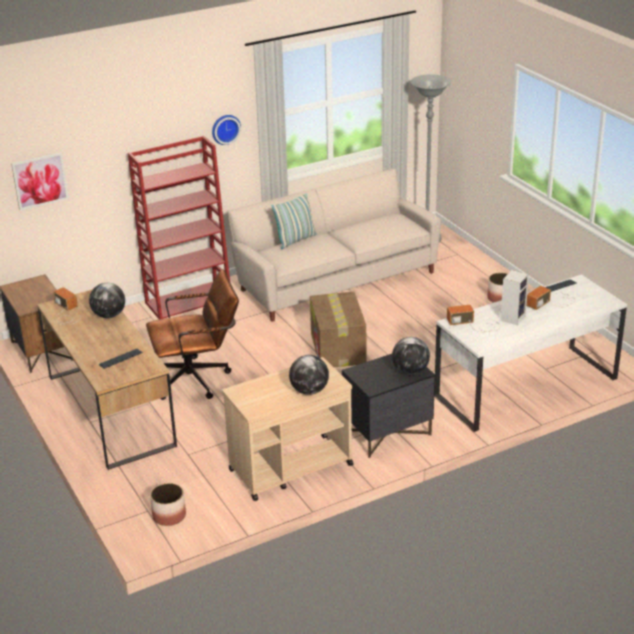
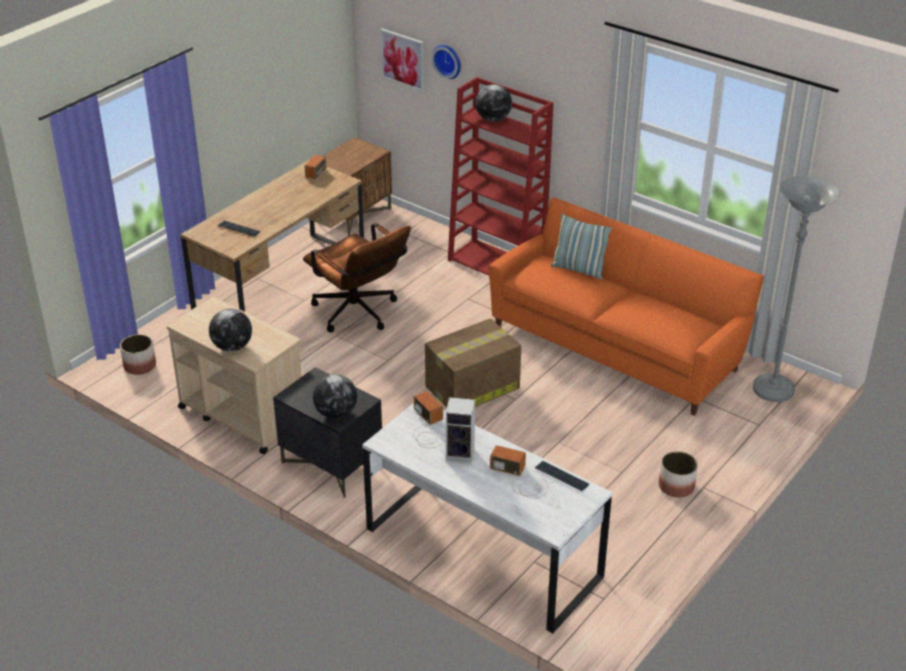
camera: 65 degrees right, 5 degrees up
(109, 315) = (311, 200): globe -> globe (493, 119)
(225, 129) = (583, 109): wall clock -> wall clock (448, 60)
(335, 279) = (617, 345): beige sofa -> orange sofa

